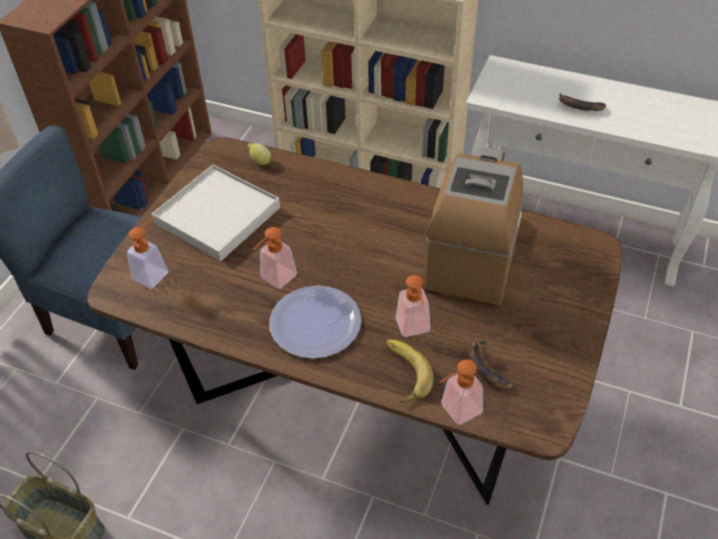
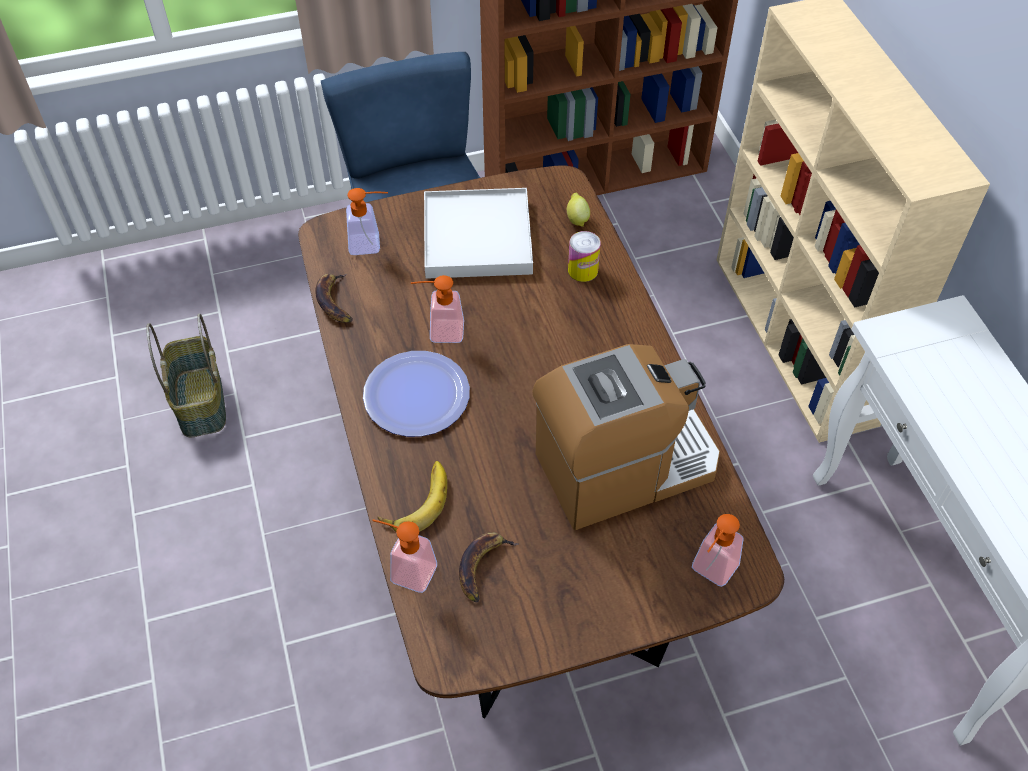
camera: 50 degrees right, 5 degrees up
(304, 183) = (583, 270): none -> can
(414, 330) = (477, 477): soap dispenser -> soap dispenser (710, 572)
(579, 106) = (972, 431): banana -> banana (334, 301)

